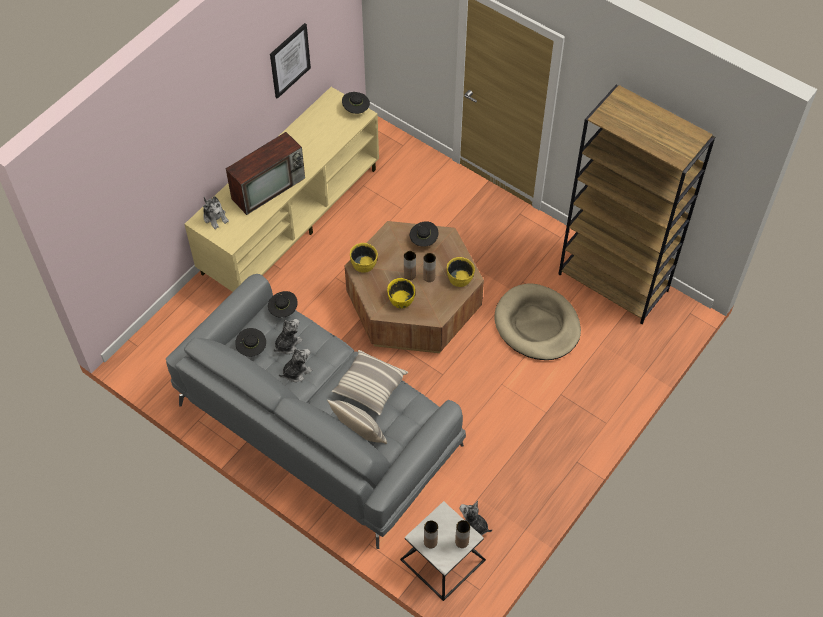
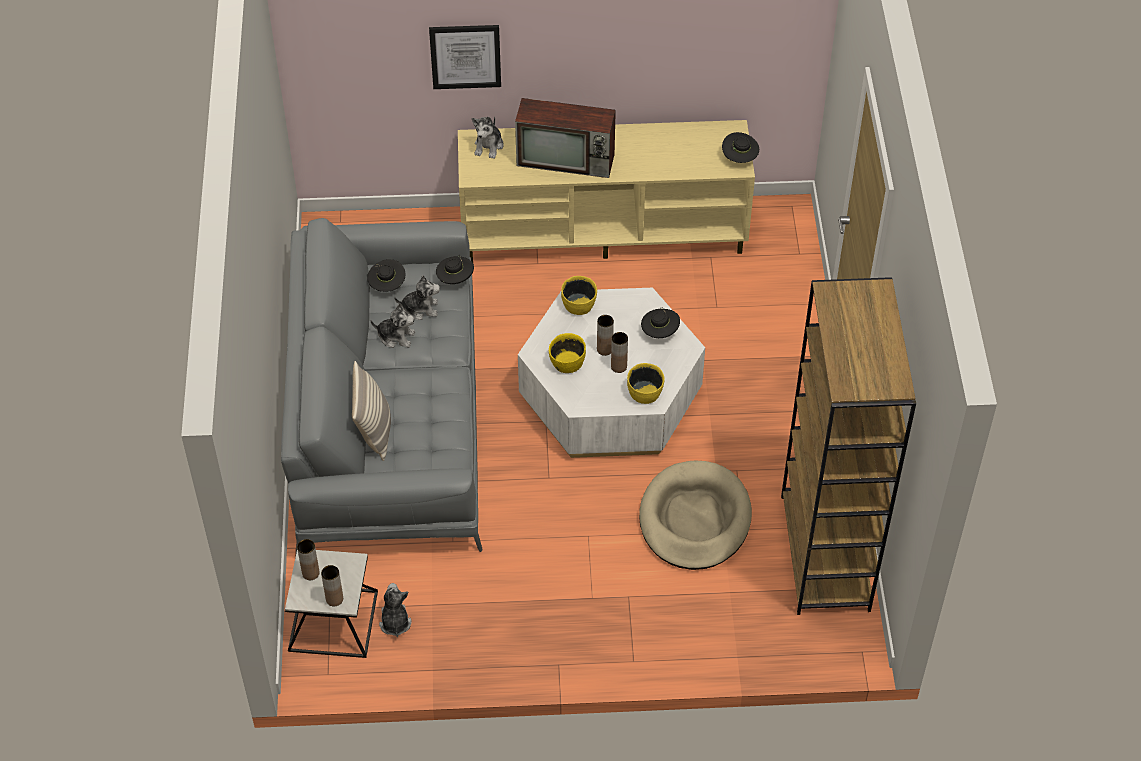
camera: 50 degrees right, 5 degrees down
(289, 60) = (681, 42): picture -> picture (465, 56)
(370, 387) = (435, 405): pillow -> none
(413, 303) = (610, 396): brown coffee table -> white coffee table

